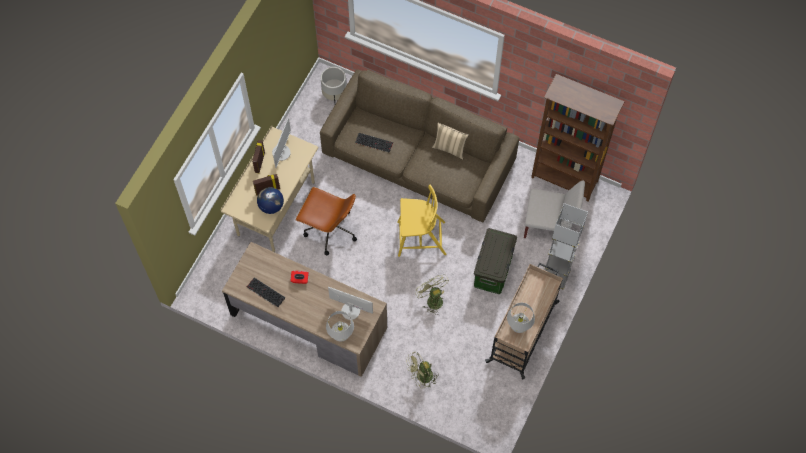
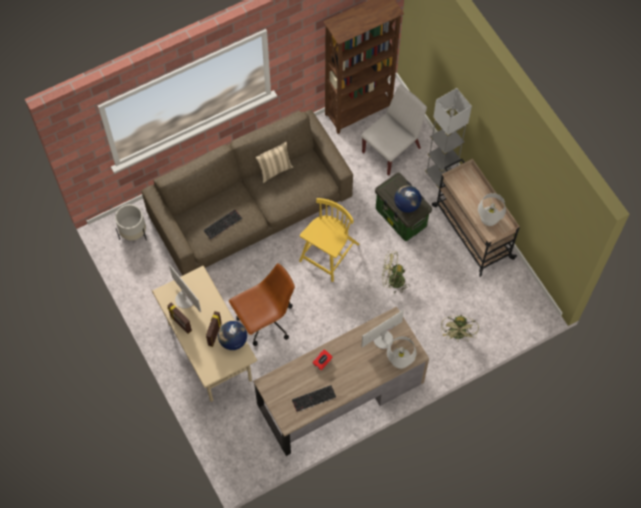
camera: 55 degrees left, 0 degrees up
(491, 260) = (407, 205): none -> globe

